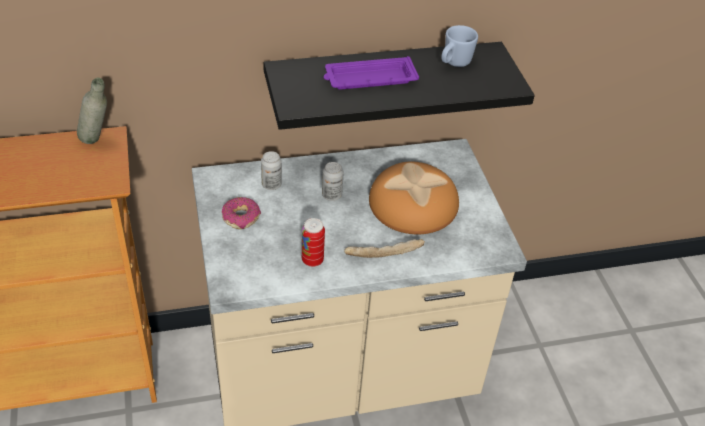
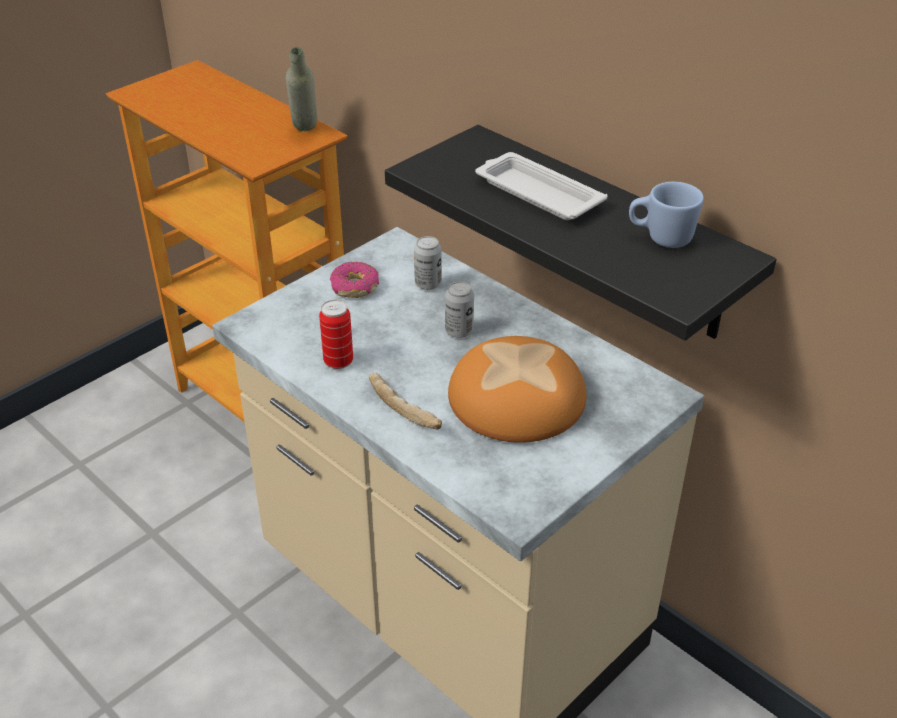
camera: 60 degrees right, 5 degrees down
(369, 79) = (536, 193): purple tray -> white tray

